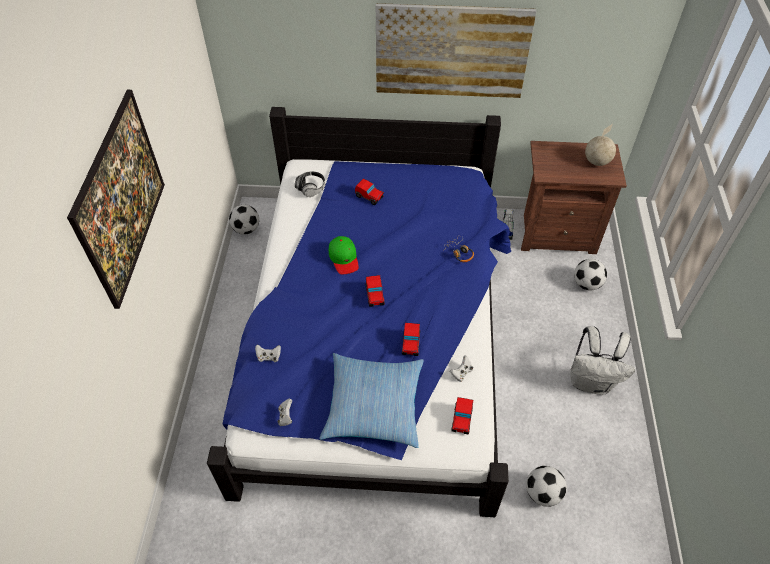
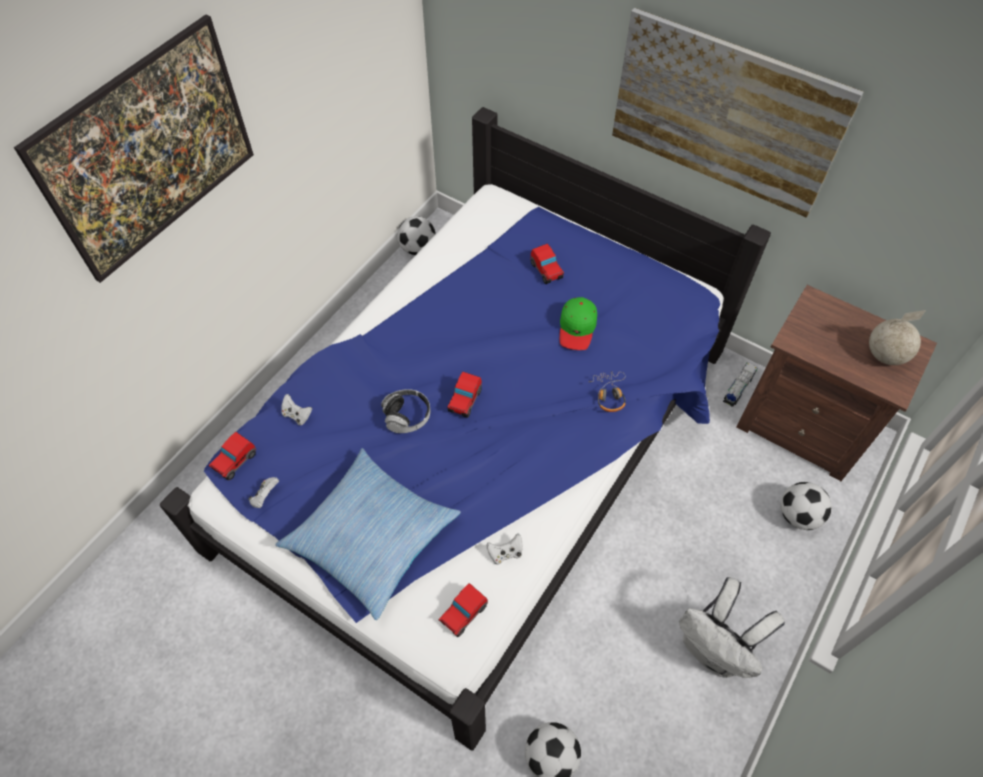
camera: 30 degrees right, 5 degrees up
(311, 188) = (486, 230): headphones -> headphones (407, 417)
(344, 258) = (461, 336): green cap -> green cap (577, 328)
(411, 344) = (465, 484): toy car -> toy car (235, 462)

